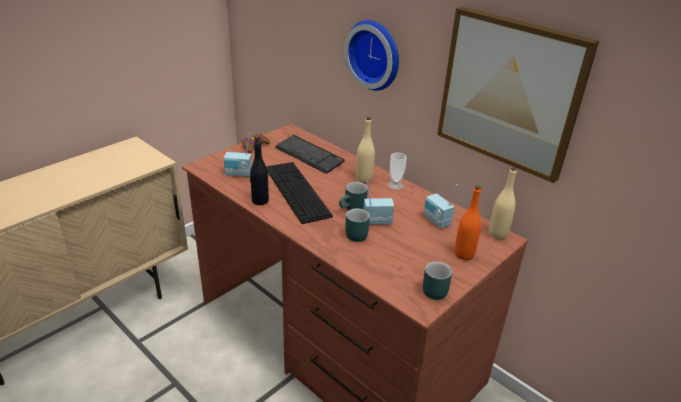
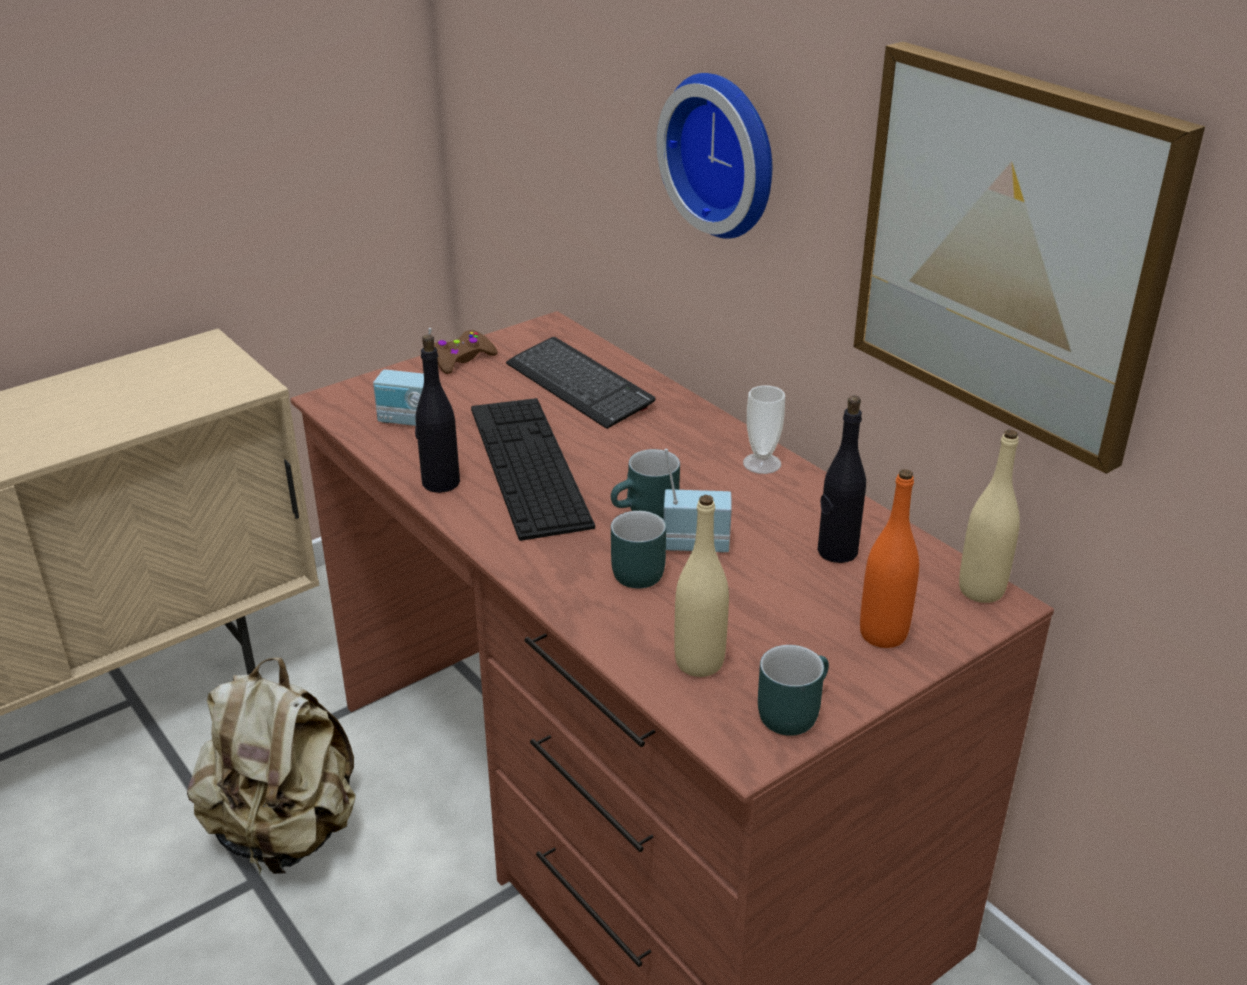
camera: 10 degrees right, 0 degrees up
(185, 360) = (285, 832): none -> beige backpack
(364, 178) = (692, 443): beige bottle -> beige bottle (699, 662)
(436, 221) = (836, 551): radio -> black bottle

